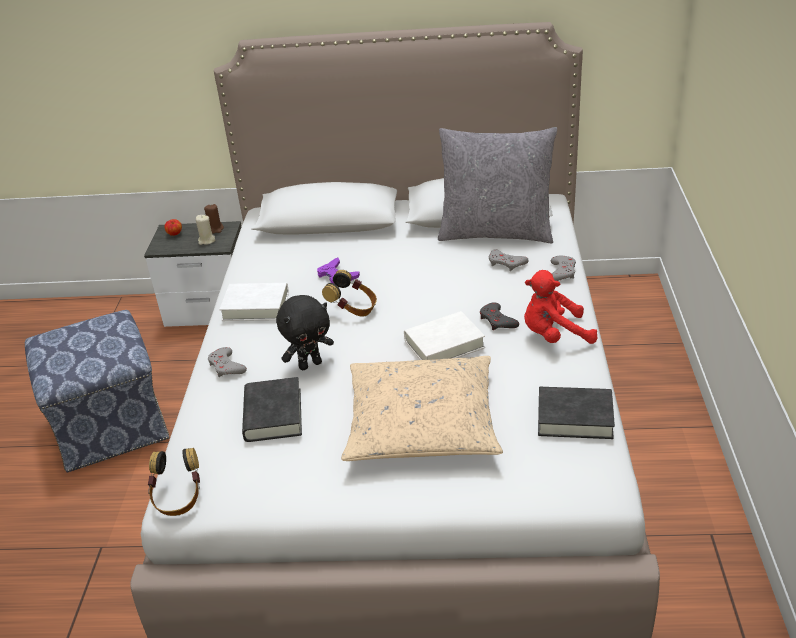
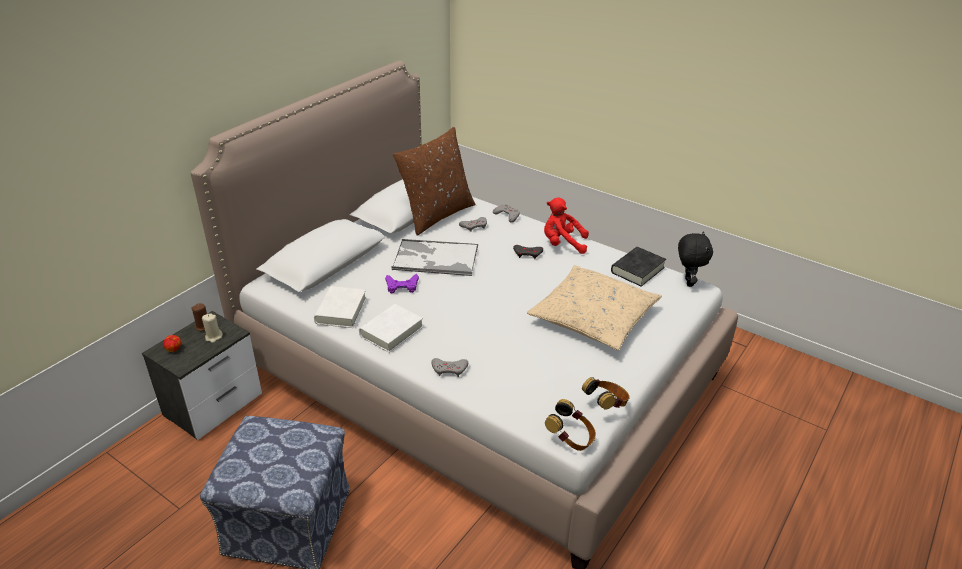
camera: 60 degrees left, 0 degrees up
(273, 415) = (530, 367): black book -> none
(310, 364) = (490, 334): black plush toy -> black plush toy (687, 282)
(353, 309) = (451, 295): headphones -> headphones (606, 405)
(409, 270) = (435, 258): none -> tray
(444, 344) = (529, 279): white book -> white book (341, 311)
(496, 232) = (436, 215): grey pillow -> brown pillow
(554, 335) = (562, 244): red plush toy -> red plush toy turned 75 degrees clockwise

